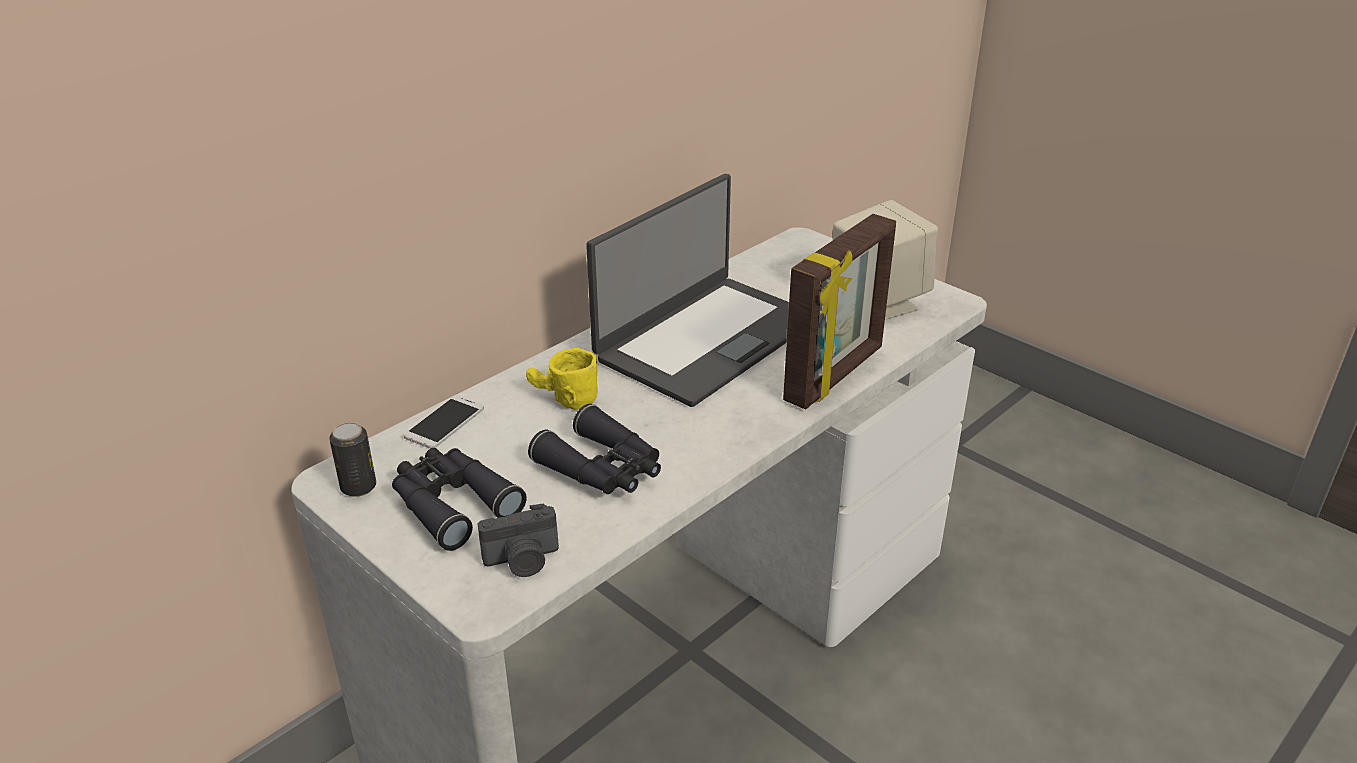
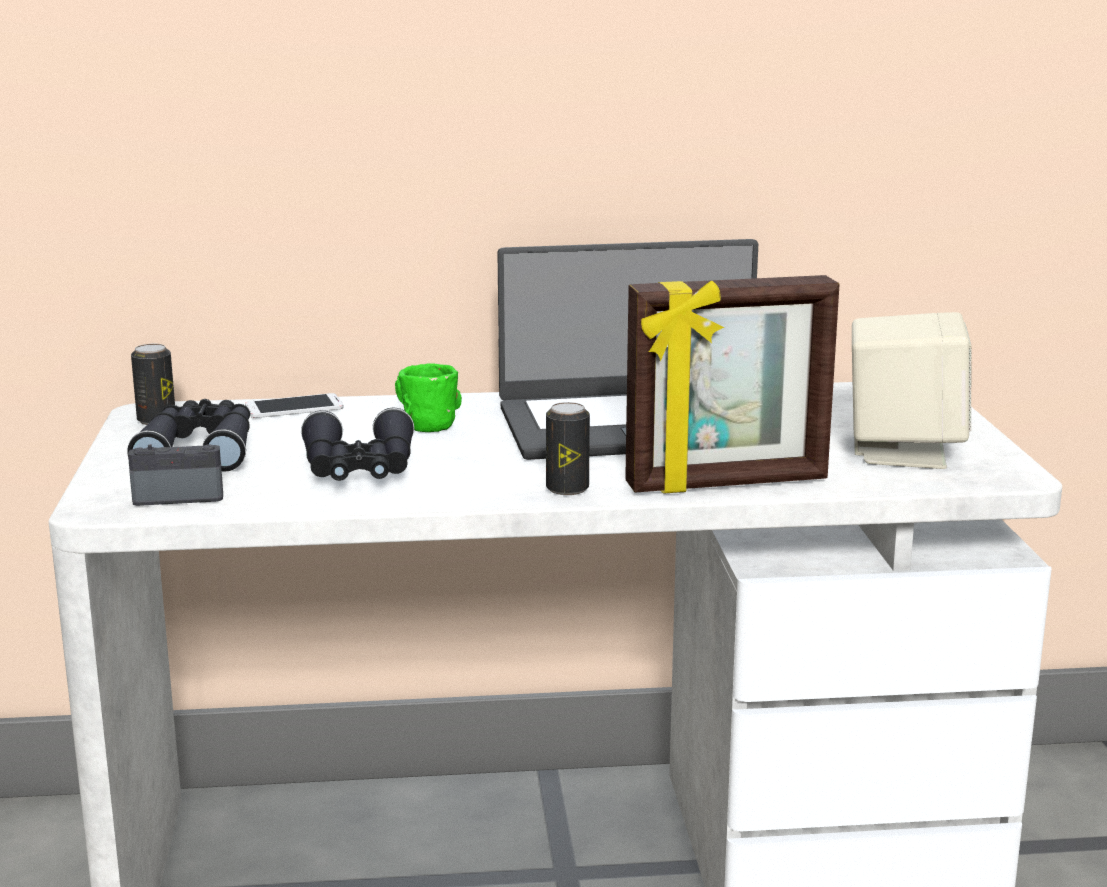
camera: 40 degrees right, 15 degrees down
(523, 561) = (179, 495): camera -> camera turned 150 degrees clockwise
(562, 399) = (418, 422): yellow mug -> green mug
(759, 424) = (567, 489): none -> can

